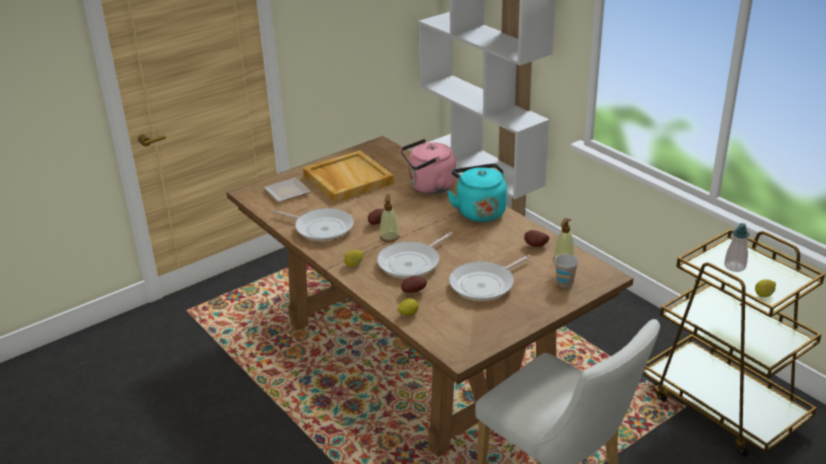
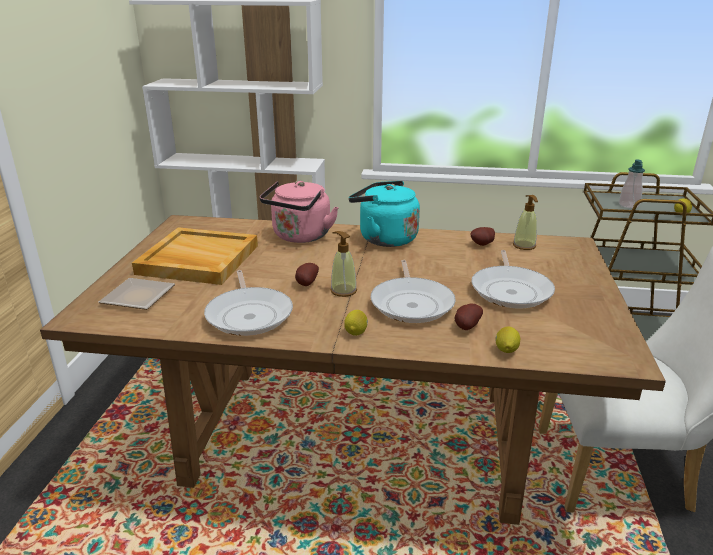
camera: 45 degrees left, 5 degrees down
(321, 228) = (249, 314): frying pan -> frying pan turned 90 degrees clockwise
(564, 283) = (561, 260): cup -> none

